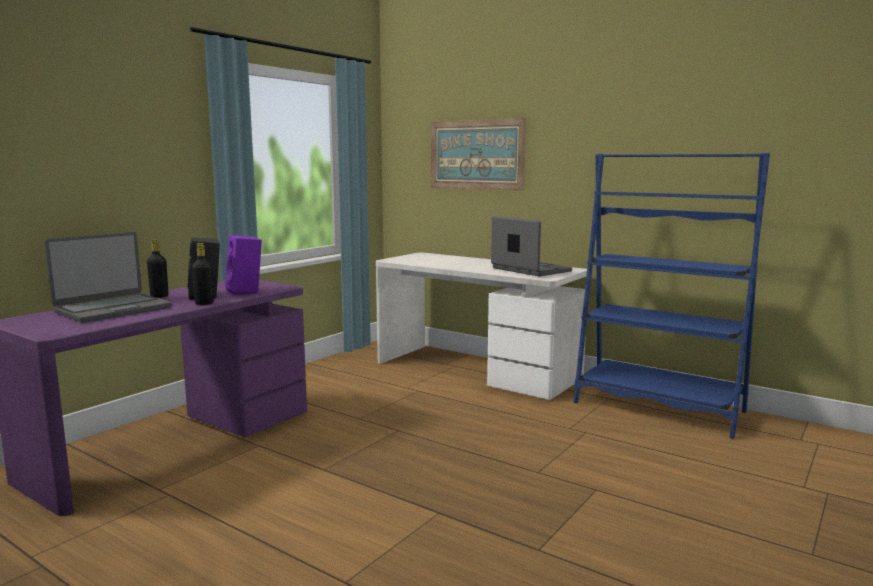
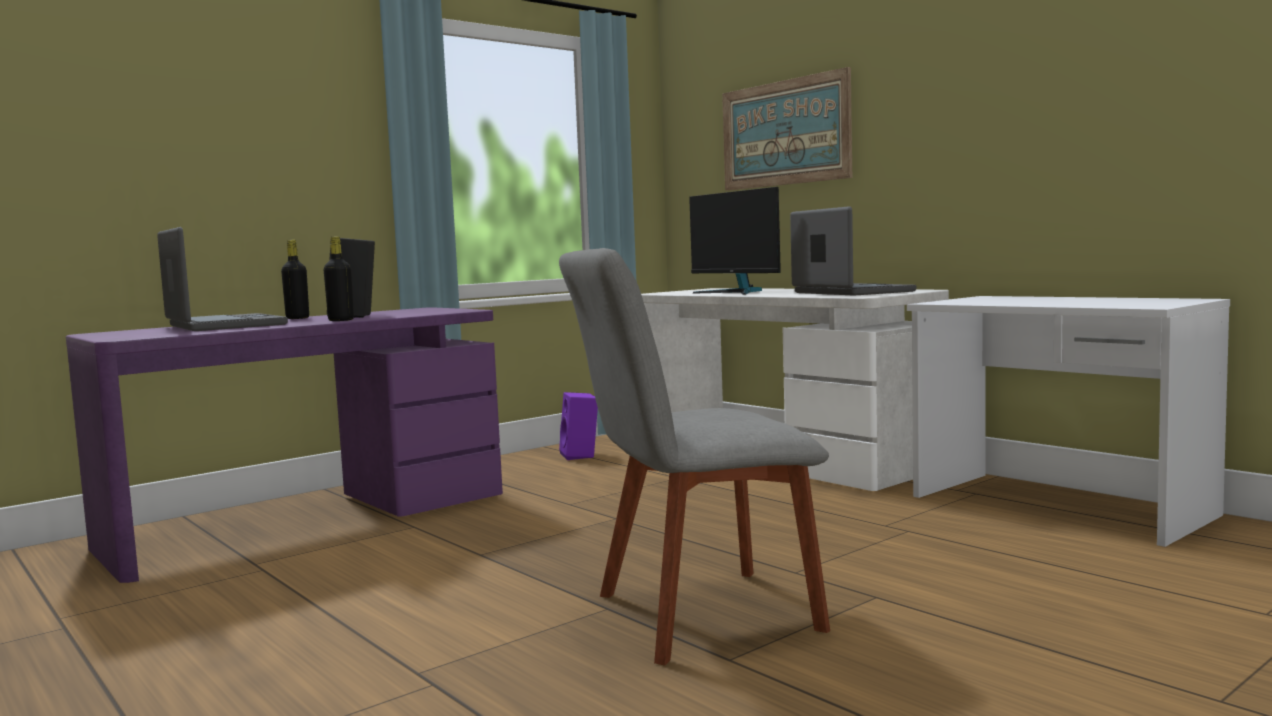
camera: 15 degrees right, 5 degrees down
(113, 309) = (223, 325): laptop -> laptop turned 90 degrees counterclockwise
(246, 291) = (411, 313): purple speaker -> purple speaker (581, 455)
(450, 264) = (737, 292): none -> monitor
(498, 514) = (696, 615): none -> grey chair
(658, 407) = (1057, 506): blue bookcase -> white desk

